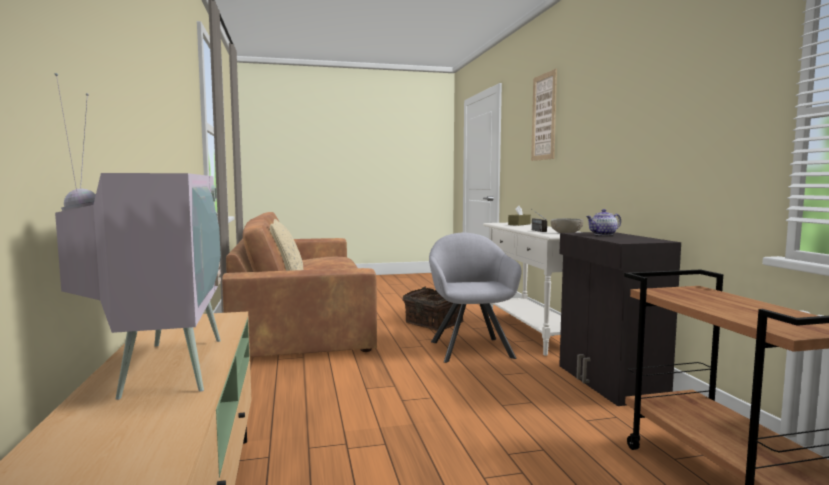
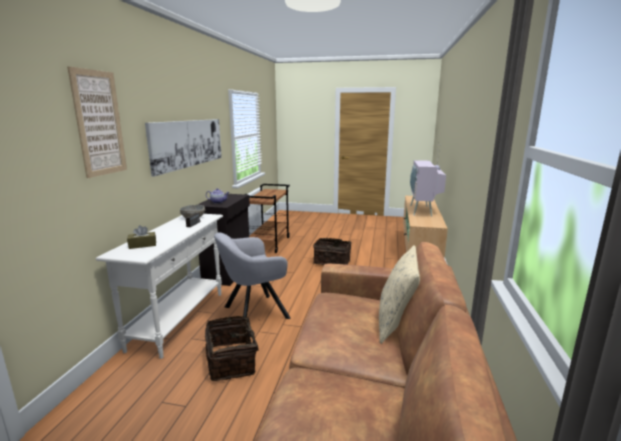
camera: 155 degrees left, 10 degrees up
(456, 452) = (332, 261): none -> basket
(470, 348) = (252, 313): grey armchair -> grey armchair turned 45 degrees clockwise
(631, 132) = (188, 143): none -> picture

